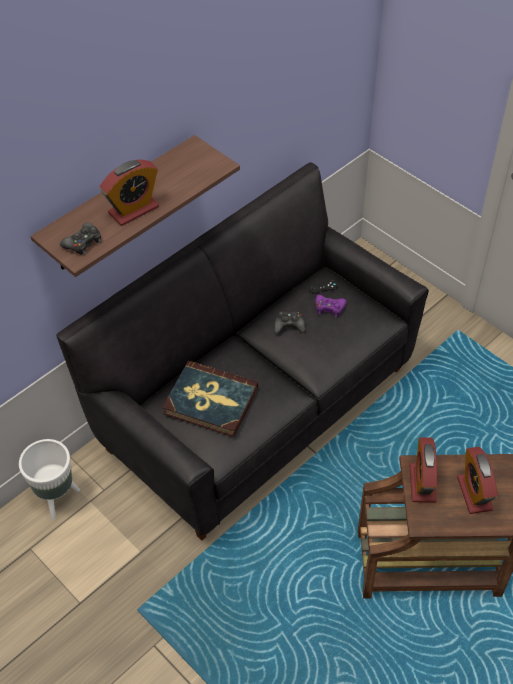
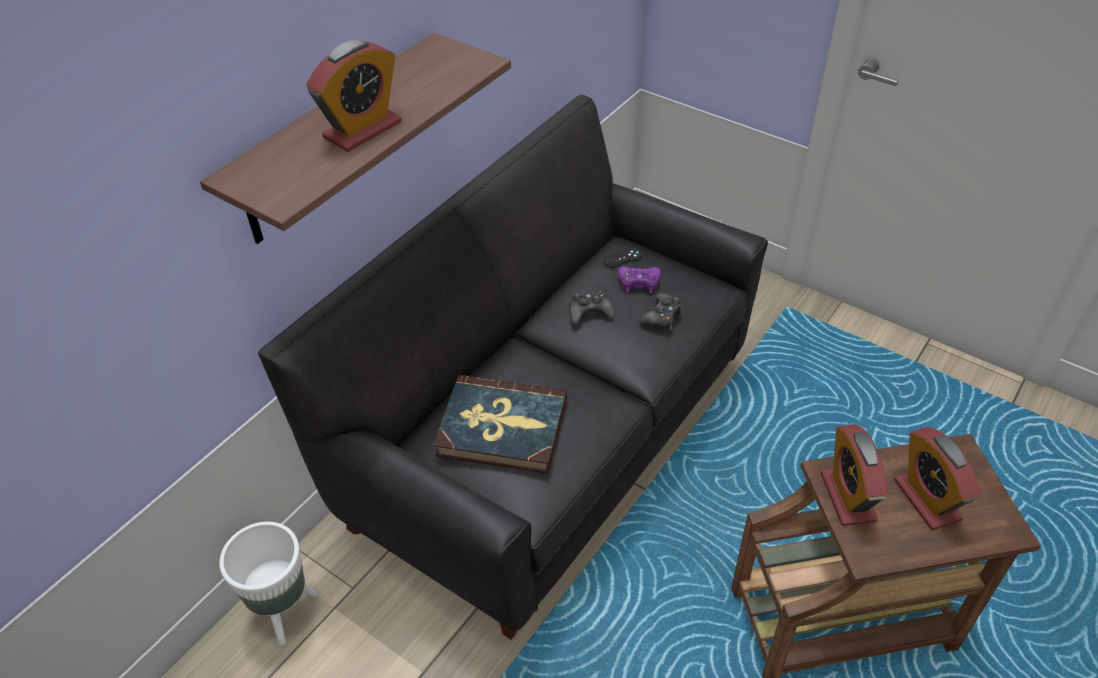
camera: 10 degrees left, 5 degrees down
(83, 243) = (289, 181): black game controller -> black game controller (662, 317)

